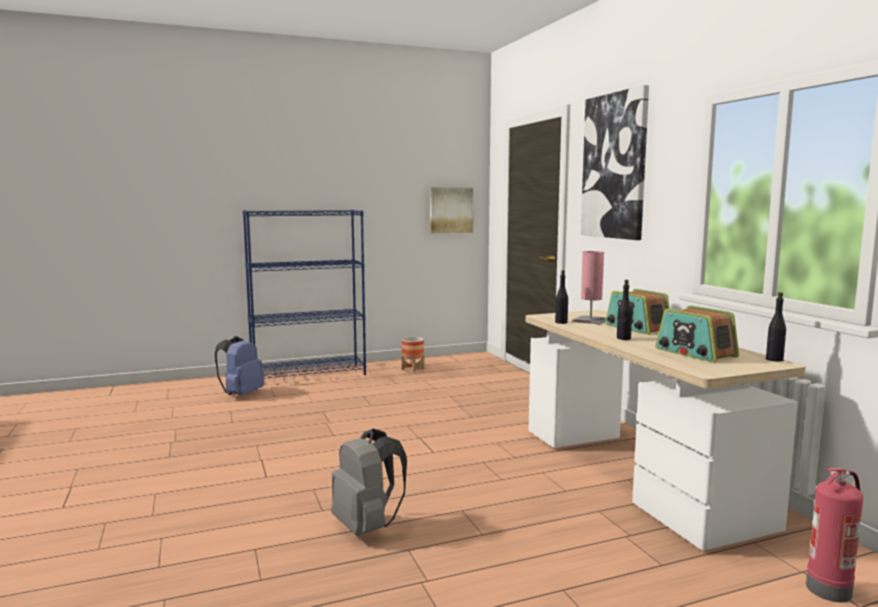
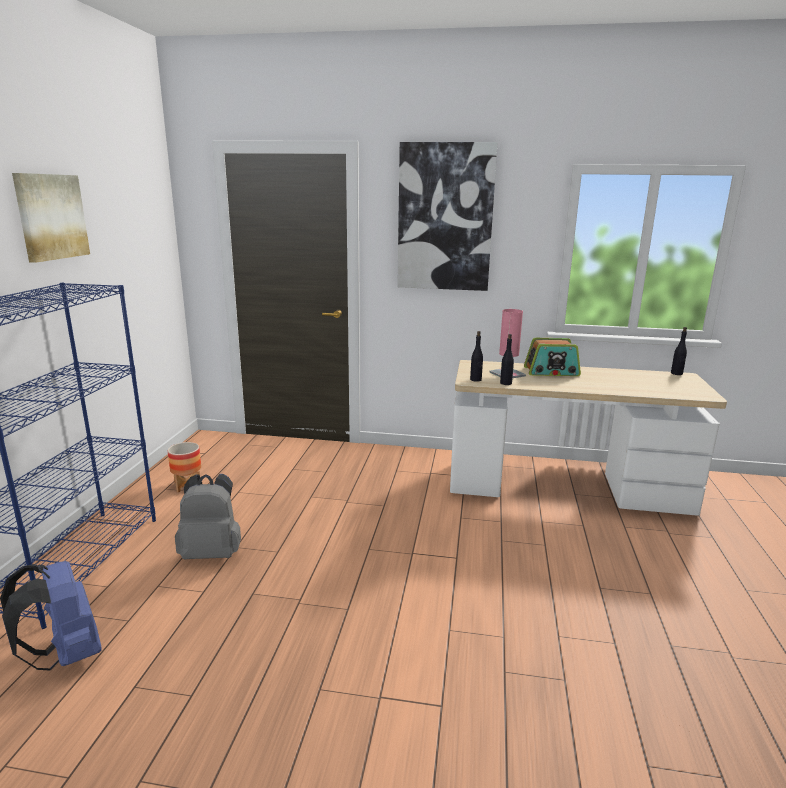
camera: 60 degrees left, 10 degrees up
(367, 526) = (616, 657): grey backpack -> grey backpack (212, 553)
(450, 210) = (151, 263): picture -> picture (51, 217)
(623, 338) = (588, 385): black bottle -> black bottle (475, 380)
(695, 353) = (649, 383): radio -> none
(829, 588) = (745, 501): fire extinguisher -> none

